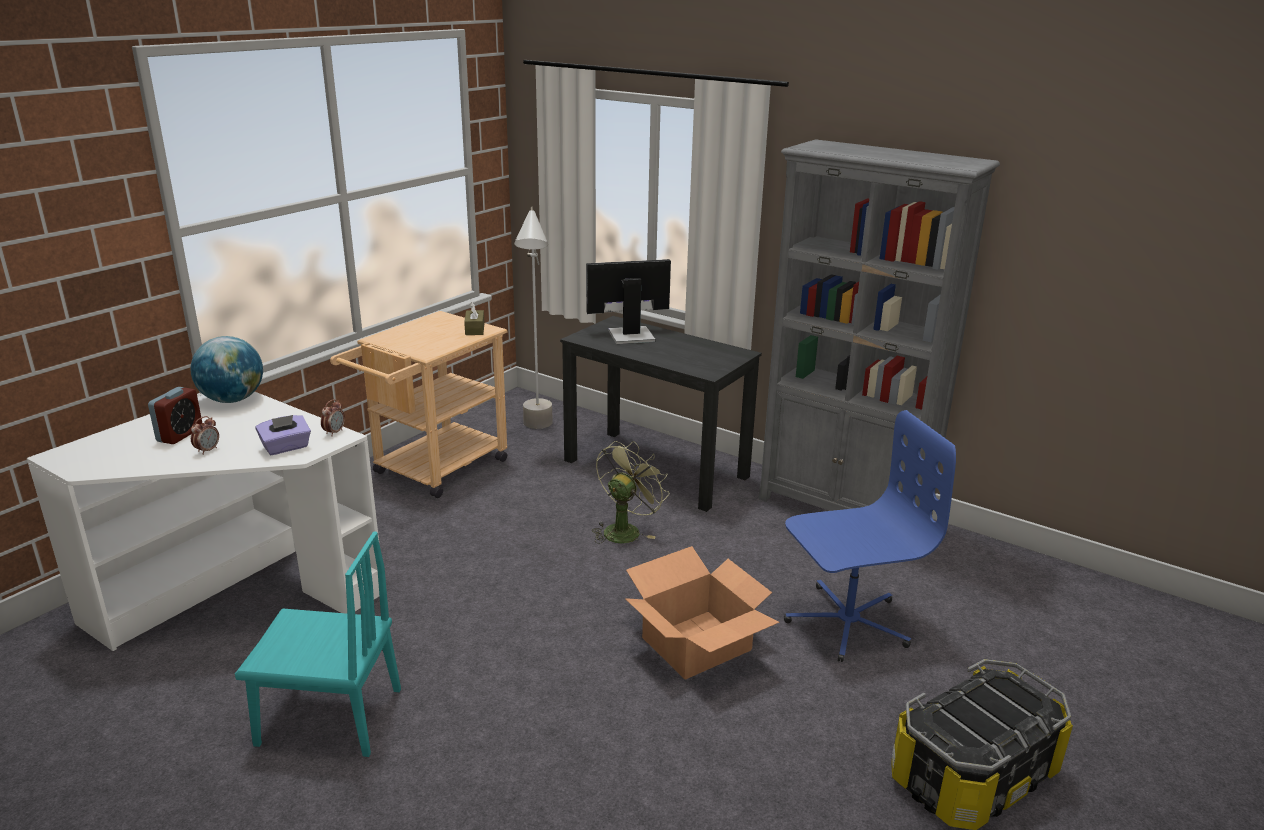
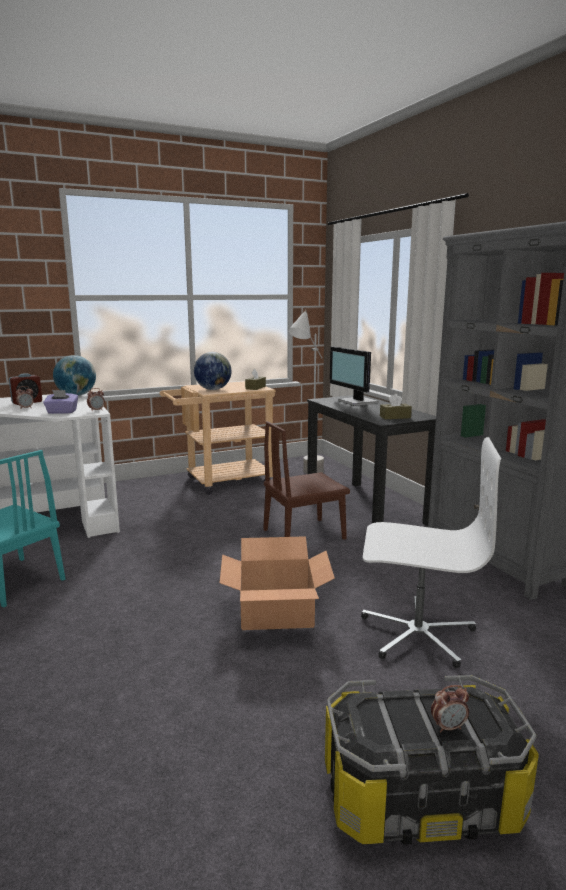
camera: 30 degrees right, 10 degrees down
(420, 344) = (213, 389): none -> globe
(625, 530) = (304, 534): green fan -> brown chair
(630, 335) = (357, 402): monitor -> monitor turned 135 degrees counterclockwise
(711, 361) = (395, 417): none -> brown tissue box
(846, 622) = (417, 633): blue office chair -> white office chair
(1006, 712) = (448, 727): none -> alarm clock

